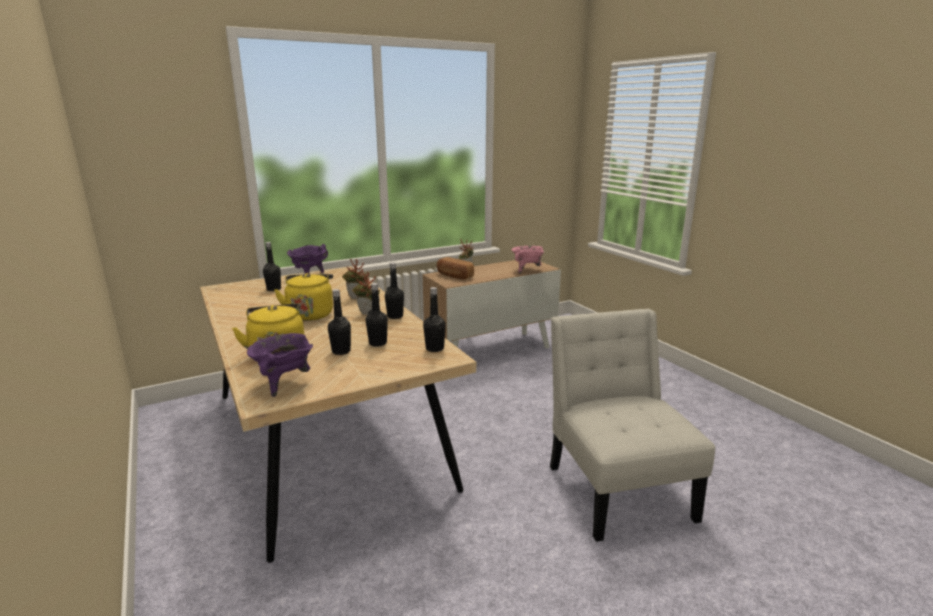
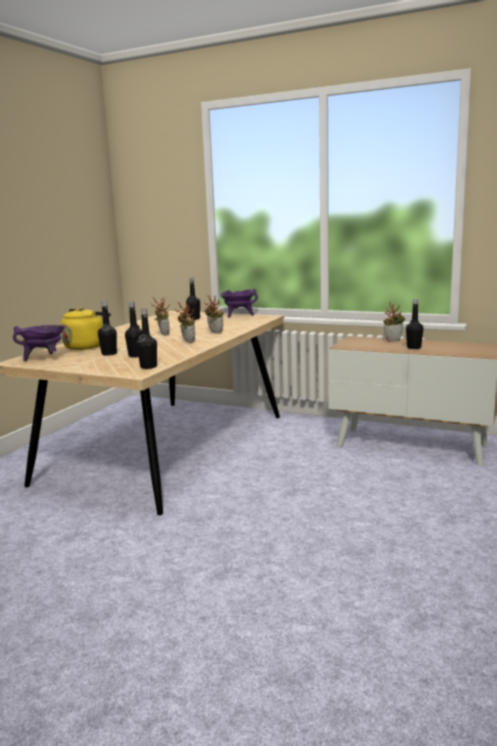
camera: 55 degrees right, 5 degrees down
(310, 314) = (162, 334): yellow kettle -> potted plant
(395, 316) = (195, 346): black bottle -> black bottle (414, 347)
(454, 276) = (366, 342): bread -> none
(527, 270) = (452, 352): pink cooking pot -> none
(616, 487) = (254, 582): white chair -> none

